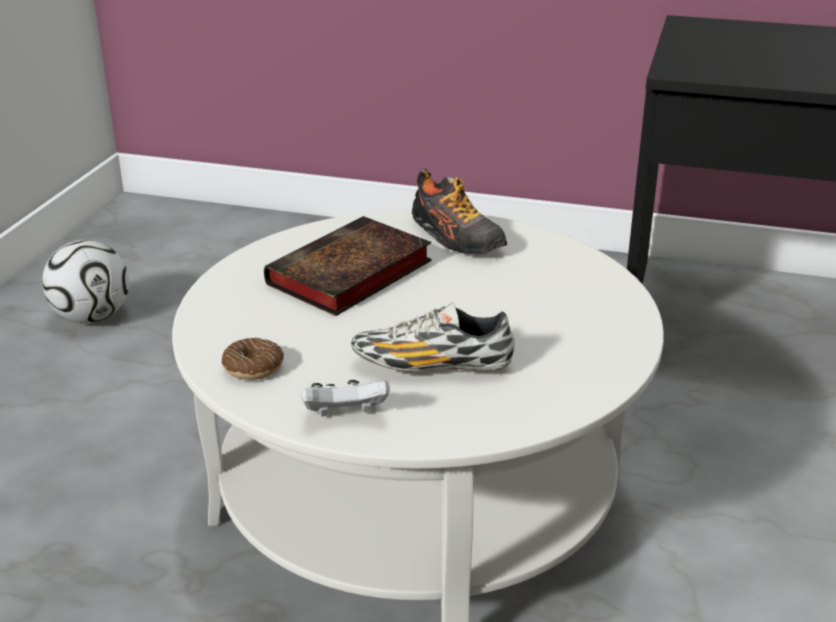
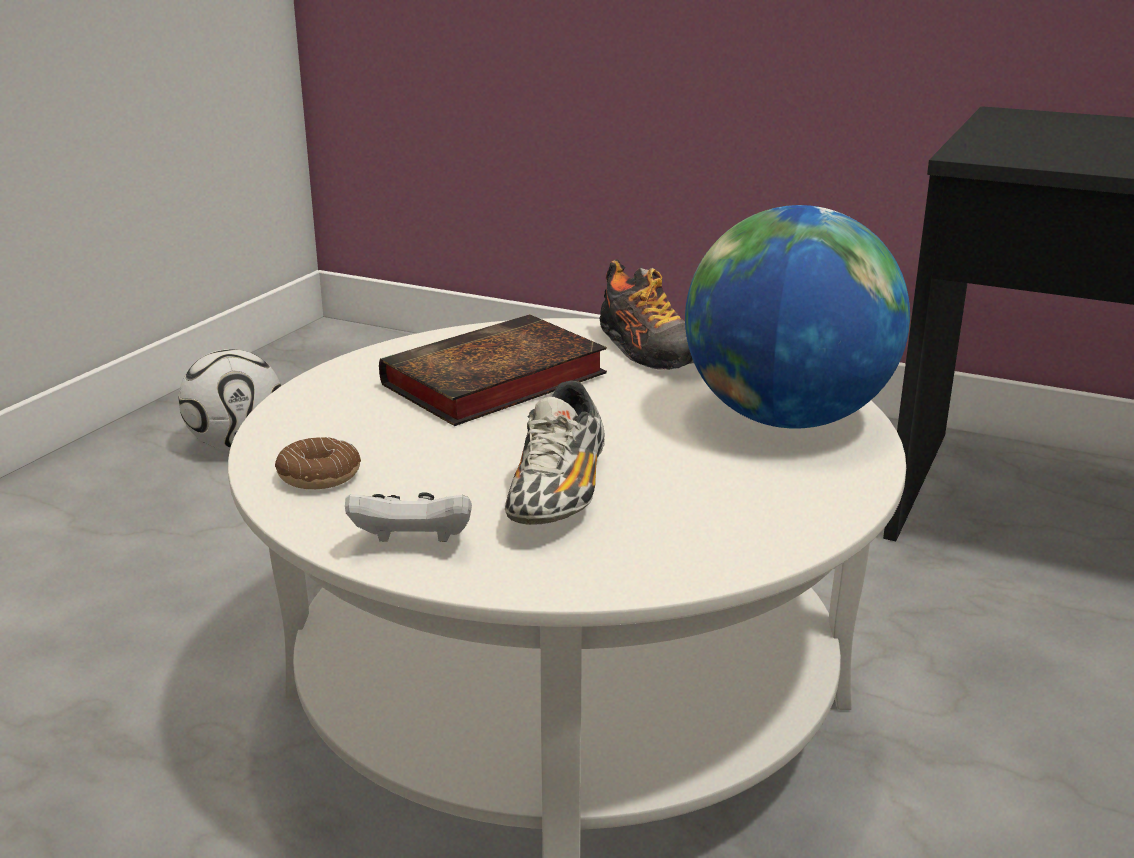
camera: 10 degrees right, 5 degrees down
(432, 366) = (558, 494): shoe -> shoe turned 90 degrees counterclockwise
(571, 289) = (786, 419): none -> globe

